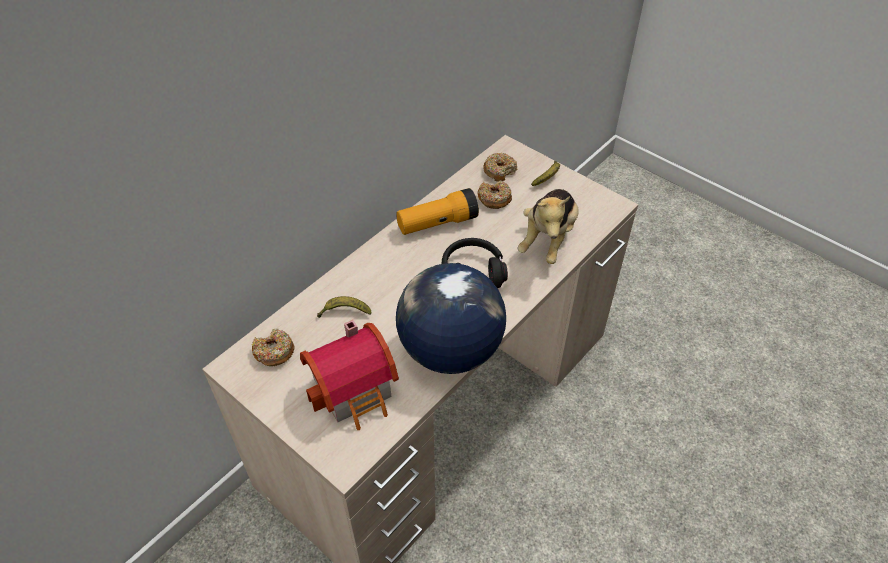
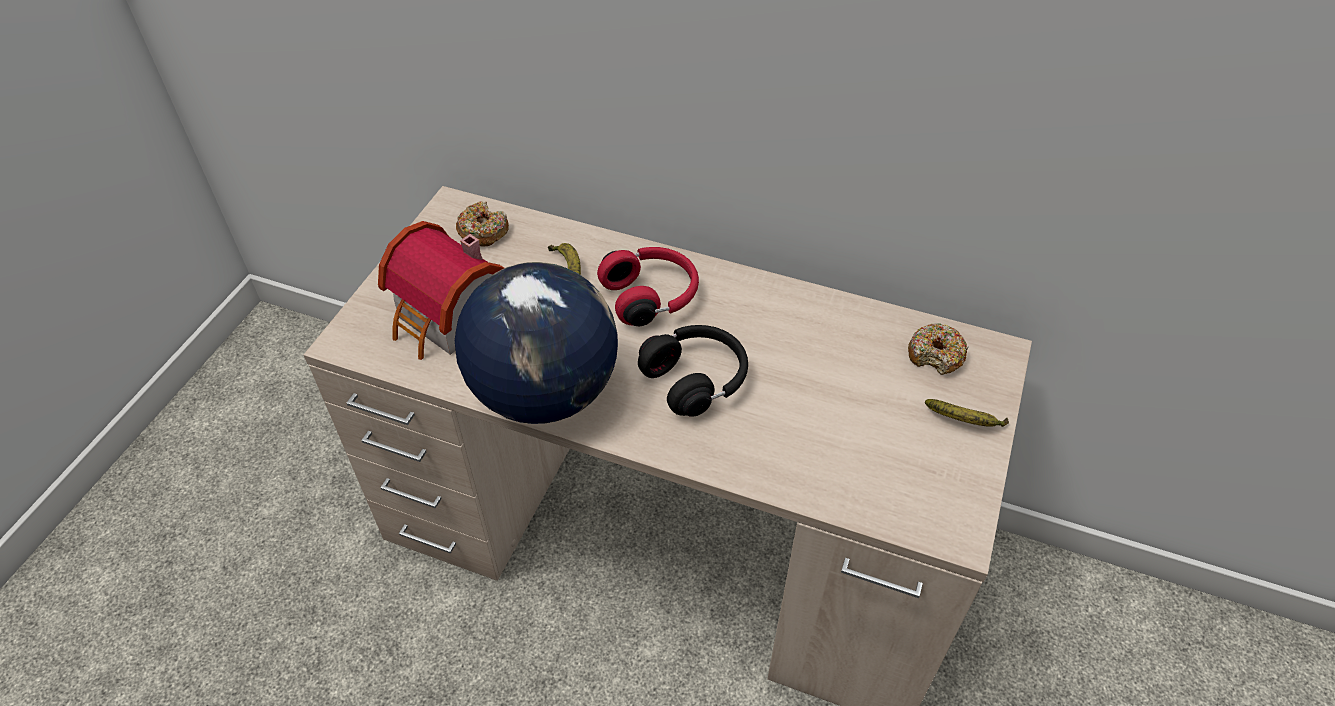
camera: 70 degrees right, 0 degrees up
(393, 275) = (651, 296): none -> red headphones
(437, 223) = (774, 314): flashlight -> none
(494, 199) = (867, 365): donut -> none
(548, 239) = (818, 455): plush toy -> none

